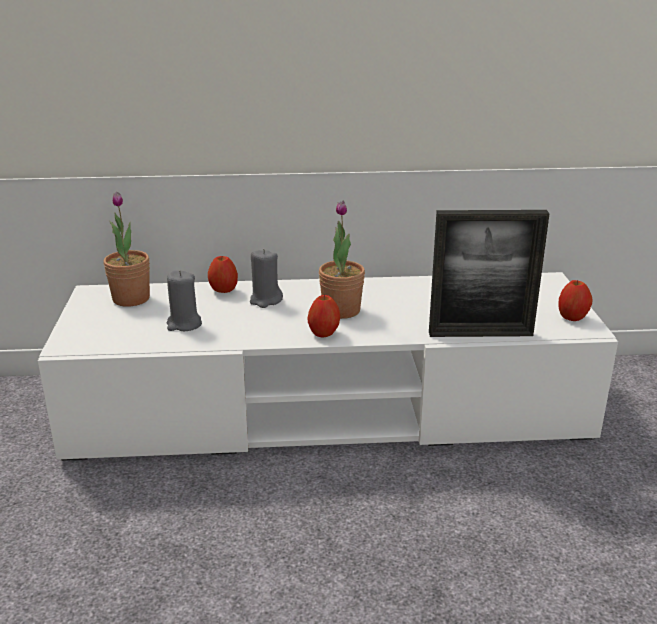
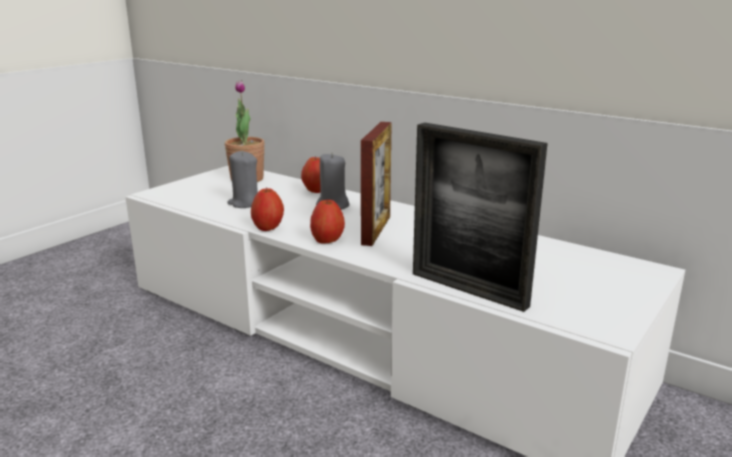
camera: 40 degrees right, 5 degrees down
(341, 310) = (376, 230): potted plant -> picture frame
(572, 317) = (610, 312): apple -> apple (268, 228)

